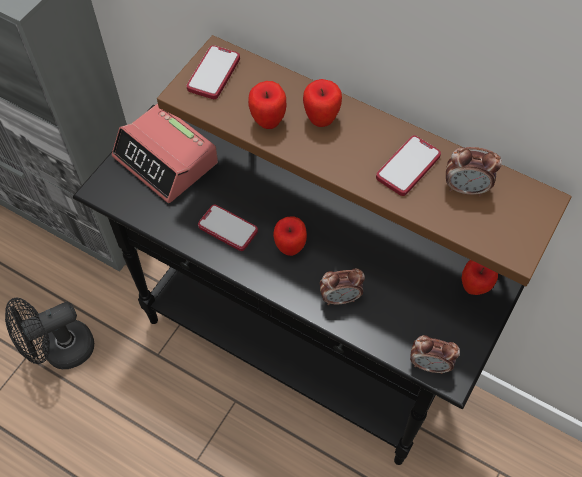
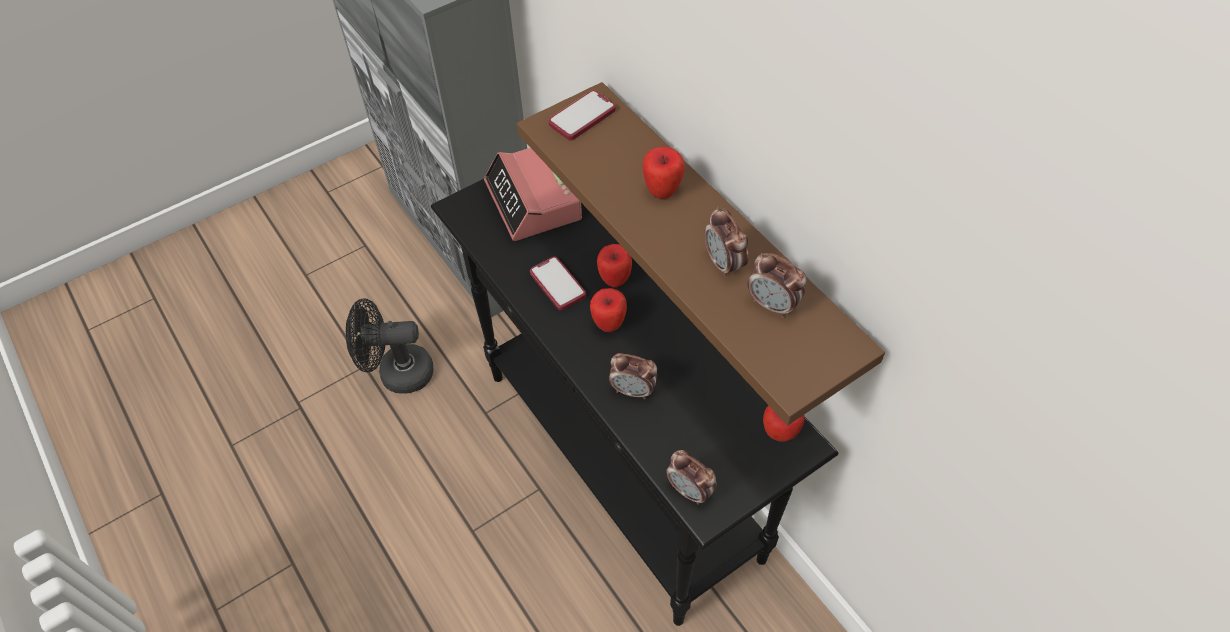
camera: 25 degrees right, 5 degrees down
(268, 121) = (609, 176): apple -> apple (615, 280)
(408, 167) = (724, 264): phone -> alarm clock

